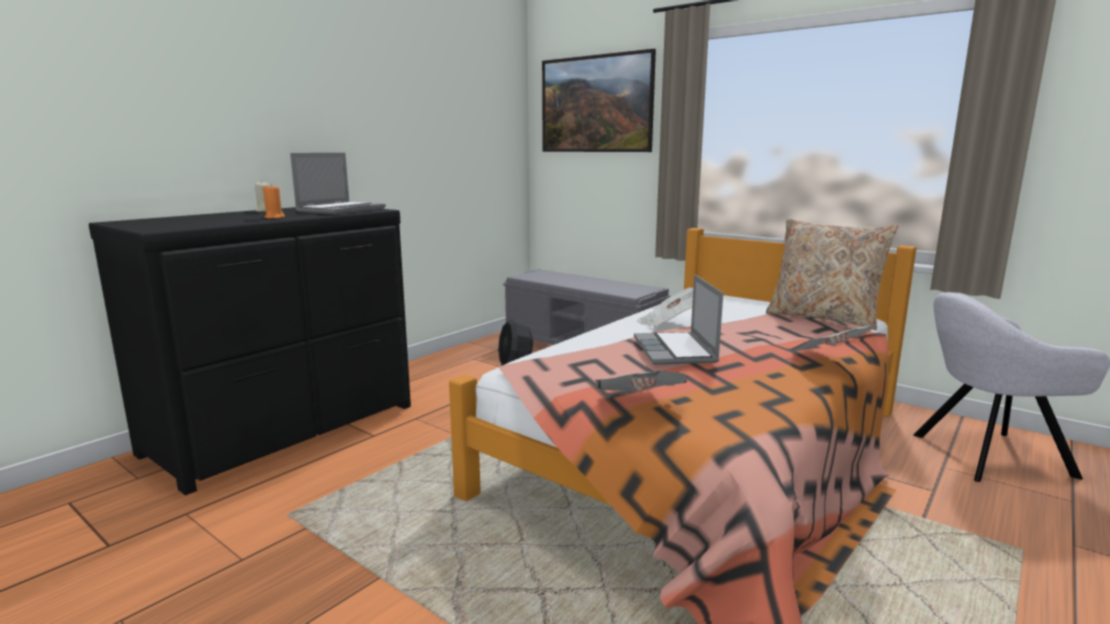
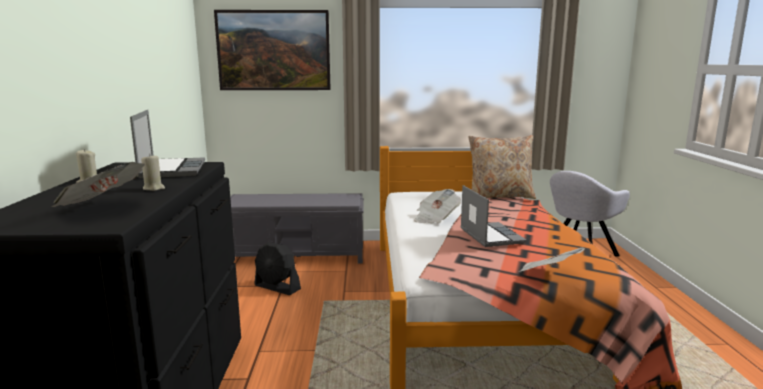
camera: 40 degrees left, 0 degrees up
(274, 217) = (154, 188): orange candle -> beige candle
(676, 351) = (490, 236): laptop -> laptop turned 150 degrees counterclockwise
(827, 359) = (557, 221): newspaper -> newspaper (102, 208)

